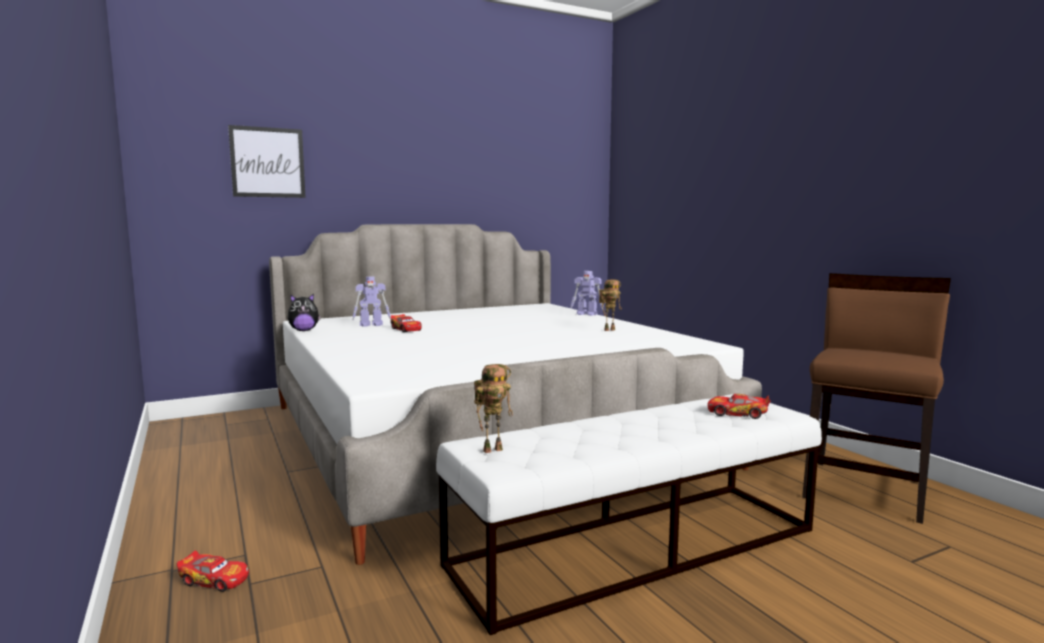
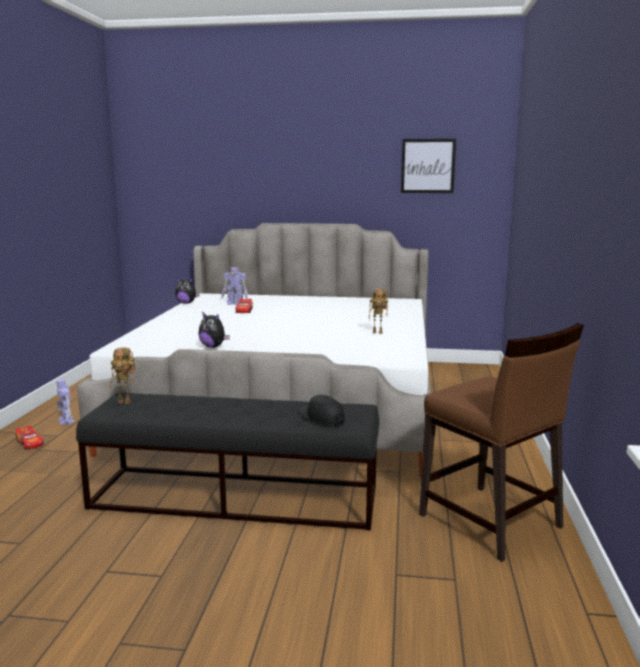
camera: 35 degrees right, 5 degrees up
(267, 162) = (200, 176): picture -> picture (428, 166)
(492, 363) = (213, 347): none -> plush toy
(587, 314) = (412, 315): toy robot -> toy robot (66, 421)
(637, 547) = (236, 497): white bench -> black bench
(737, 413) = (321, 418): toy car -> black cap
(866, 489) = (490, 522): brown chair -> brown chair turned 75 degrees clockwise

